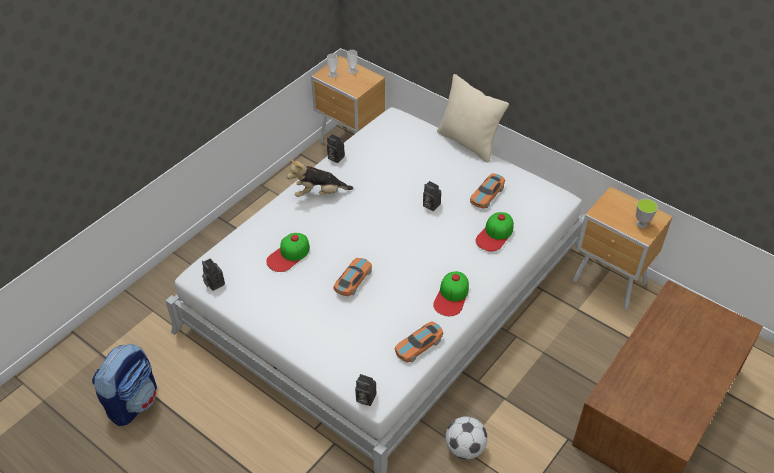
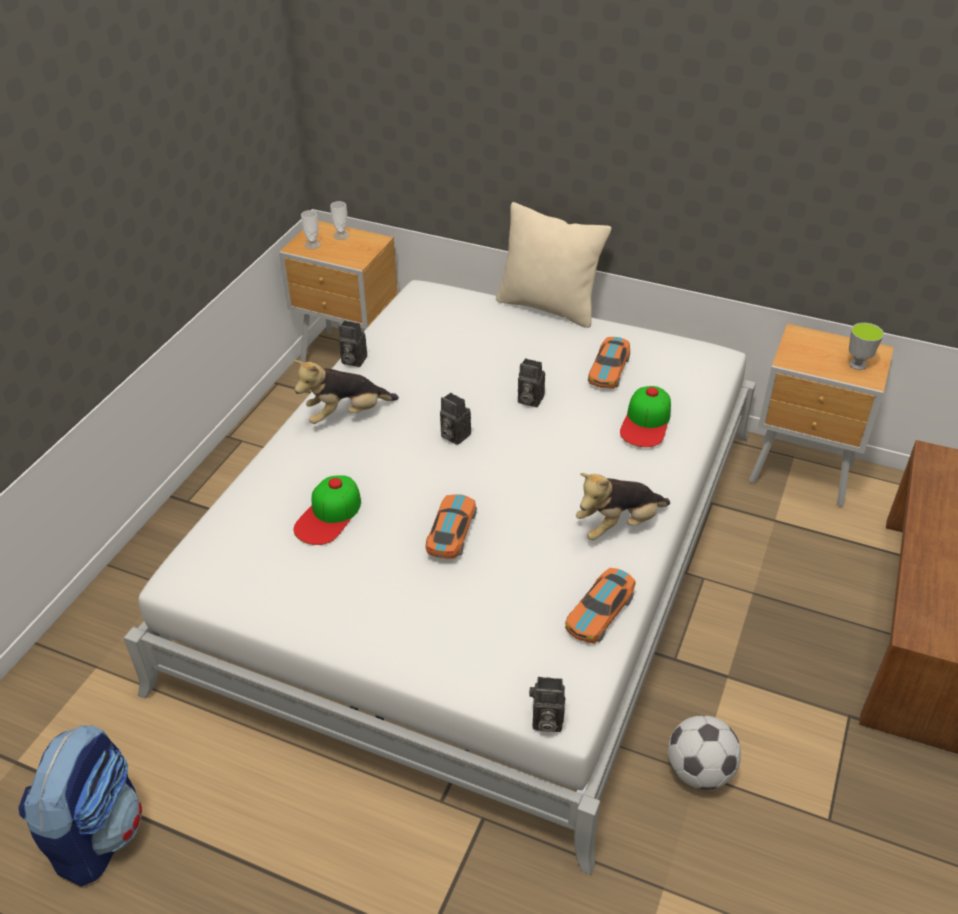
camera: 15 degrees left, 5 degrees down
(213, 283) = (211, 586): camera -> camera (453, 435)
(451, 296) = (619, 525): cap -> plush toy

